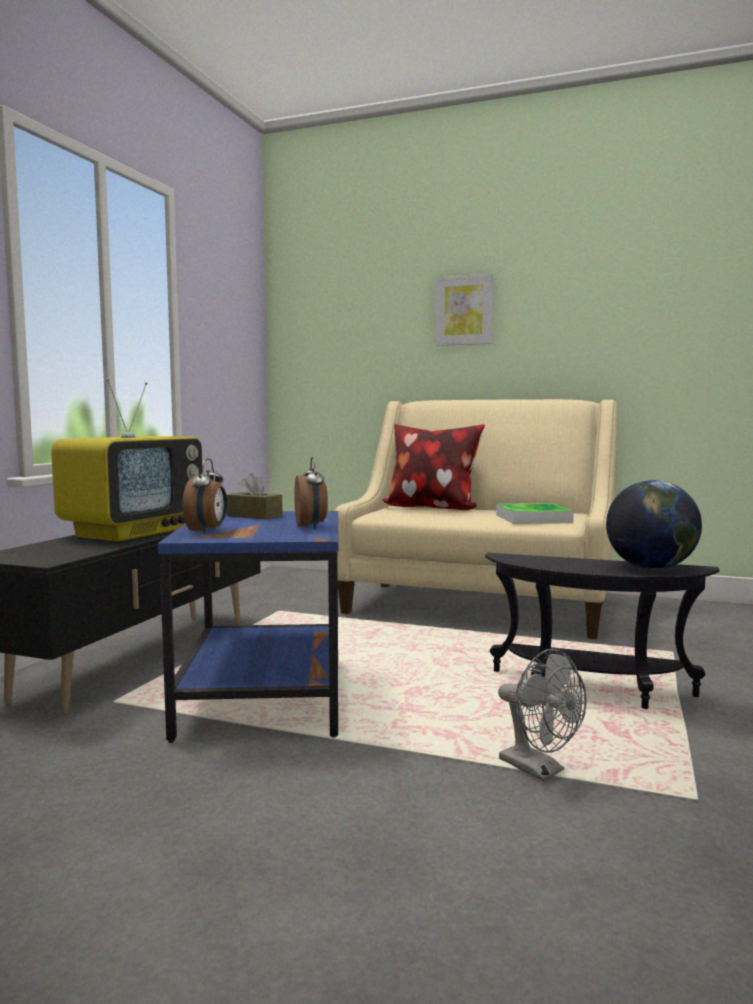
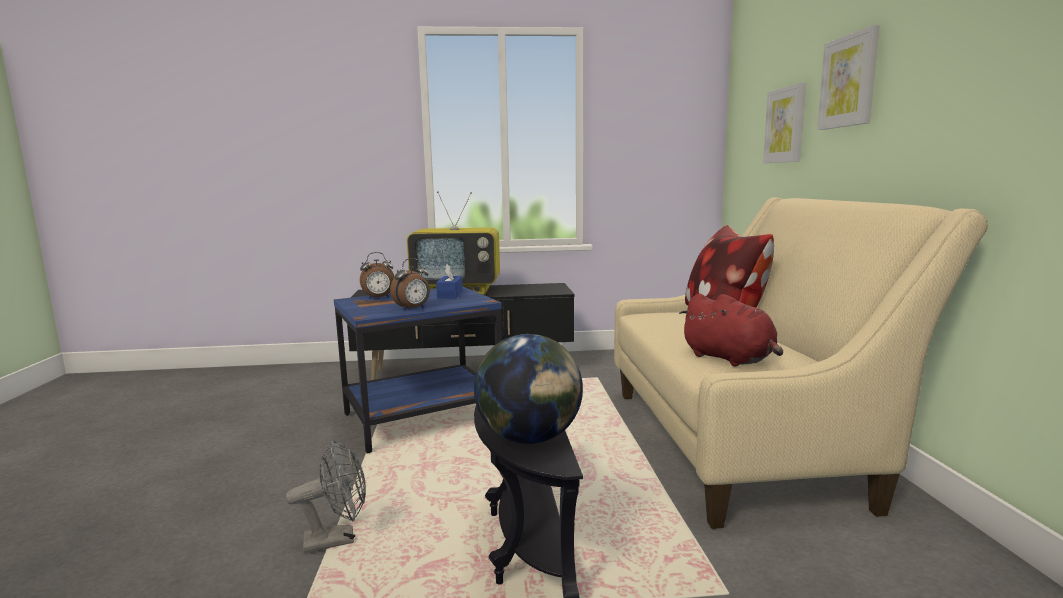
camera: 65 degrees right, 5 degrees up
(254, 516) = (450, 294): brown tissue box -> blue tissue box
(380, 339) = (785, 125): none -> picture
(533, 518) = (730, 359): tray -> red plush toy
(539, 770) = (338, 539): grey fan -> grey fan turned 135 degrees counterclockwise

